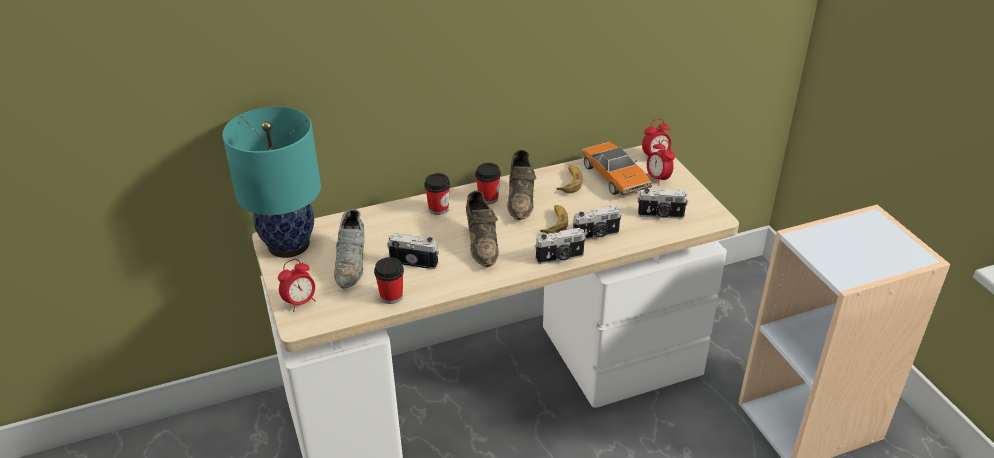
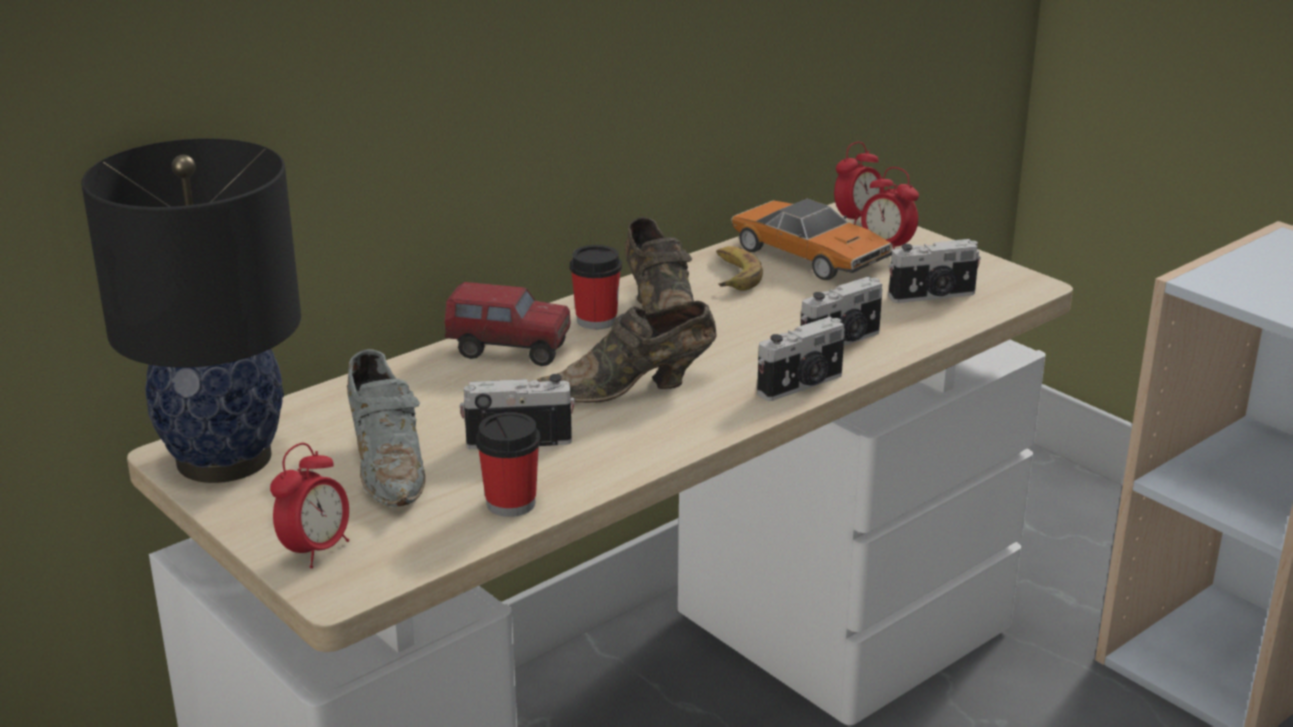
camera: 20 degrees left, 10 degrees down
(288, 244) = (223, 458): turquoise table lamp -> black table lamp
(438, 209) = (509, 351): cup -> toy truck
(482, 243) = (635, 388): brown shoe -> brown shoe turned 105 degrees clockwise
(555, 223) = (752, 337): banana -> none

